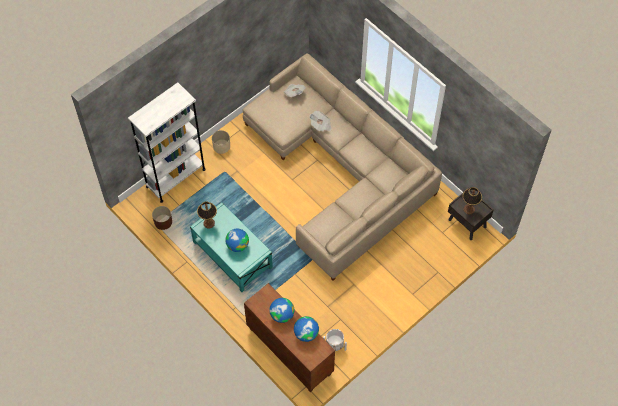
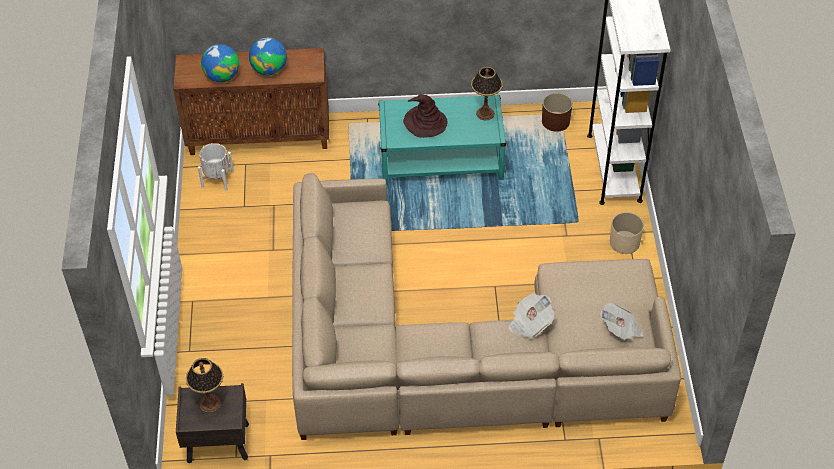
camera: 130 degrees right, 10 degrees down
(237, 245) = (425, 122): globe -> brown hat

